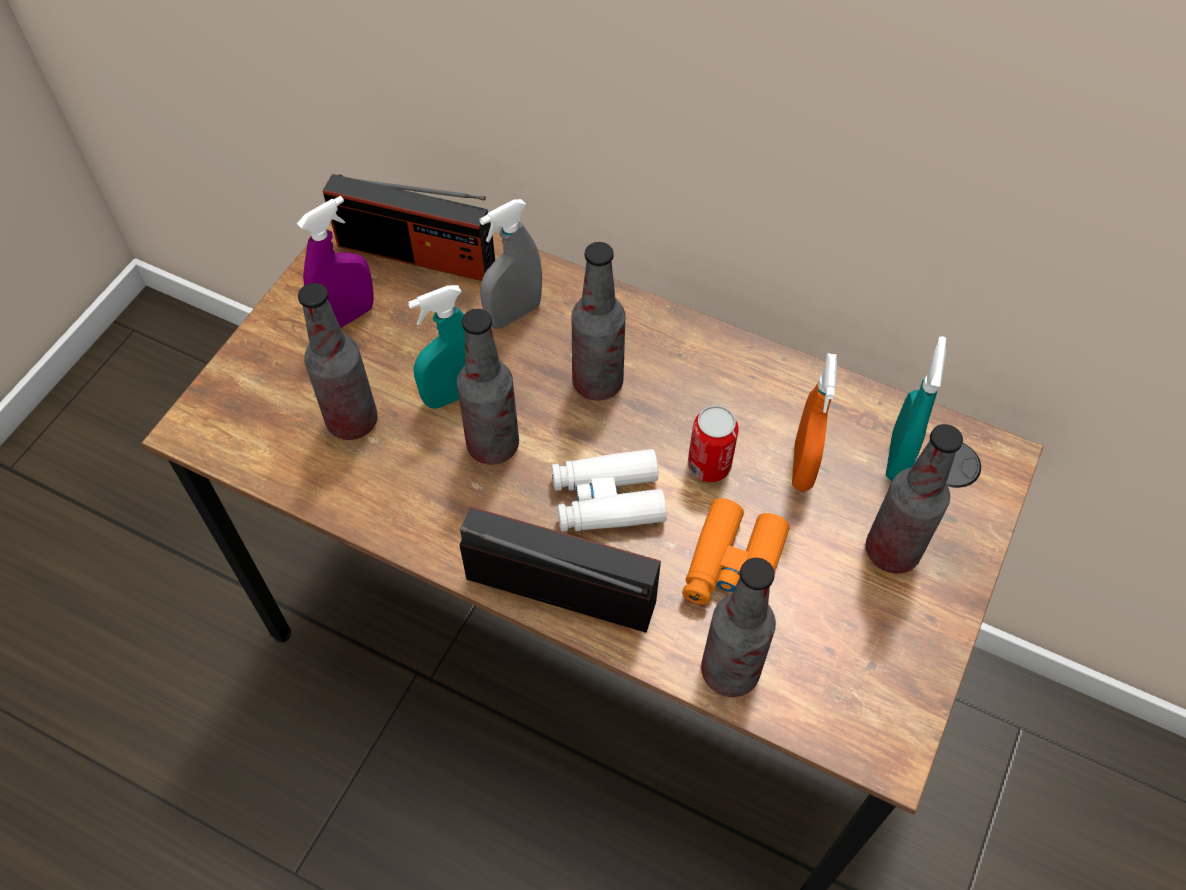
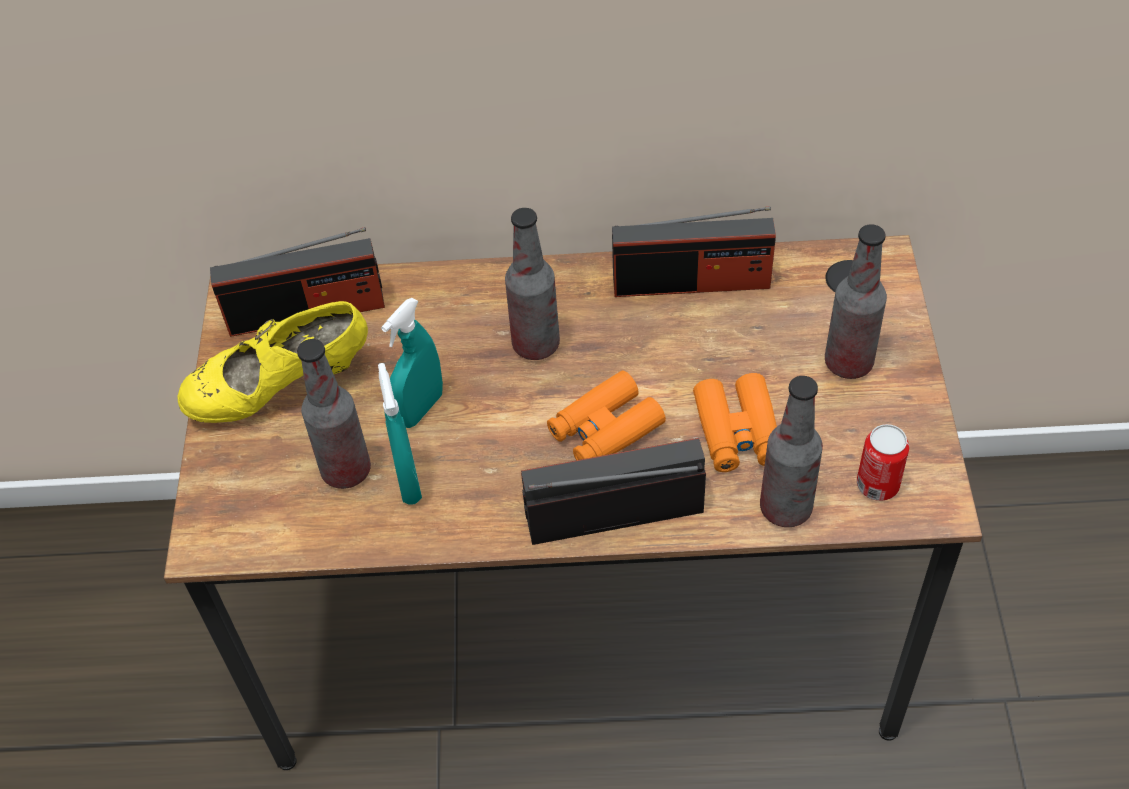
camera: 25 degrees left, 5 degrees down
(347, 316) = (281, 389): purple spray bottle -> yellow shoe
(493, 445) = (482, 432): bottle -> none
(513, 314) = (427, 322): grey spray bottle -> none
(607, 499) = (605, 429): white binoculars -> orange binoculars
(709, 465) = (669, 366): can -> can (877, 485)
(786, 391) = (691, 282): none -> radio
(802, 466) = (742, 332): orange spray bottle -> none
(898, 458) = (809, 293): turquoise spray bottle -> turquoise spray bottle (408, 481)

